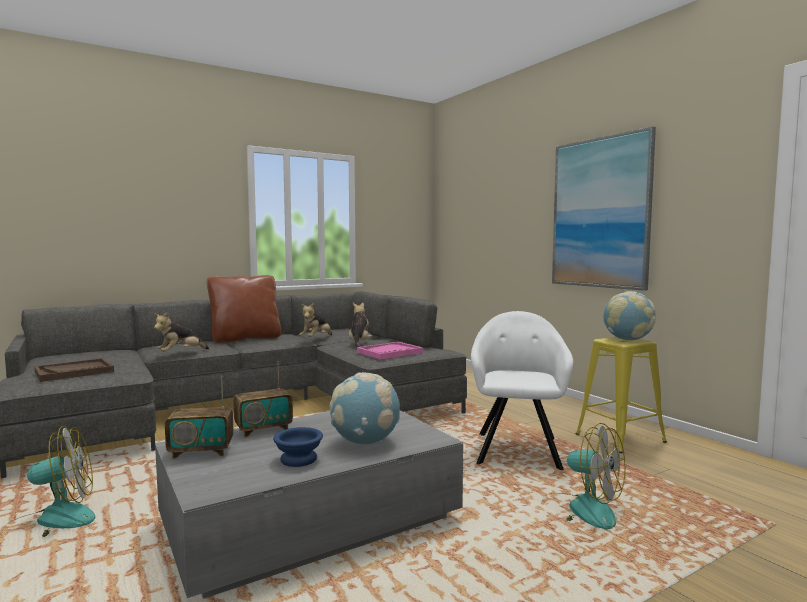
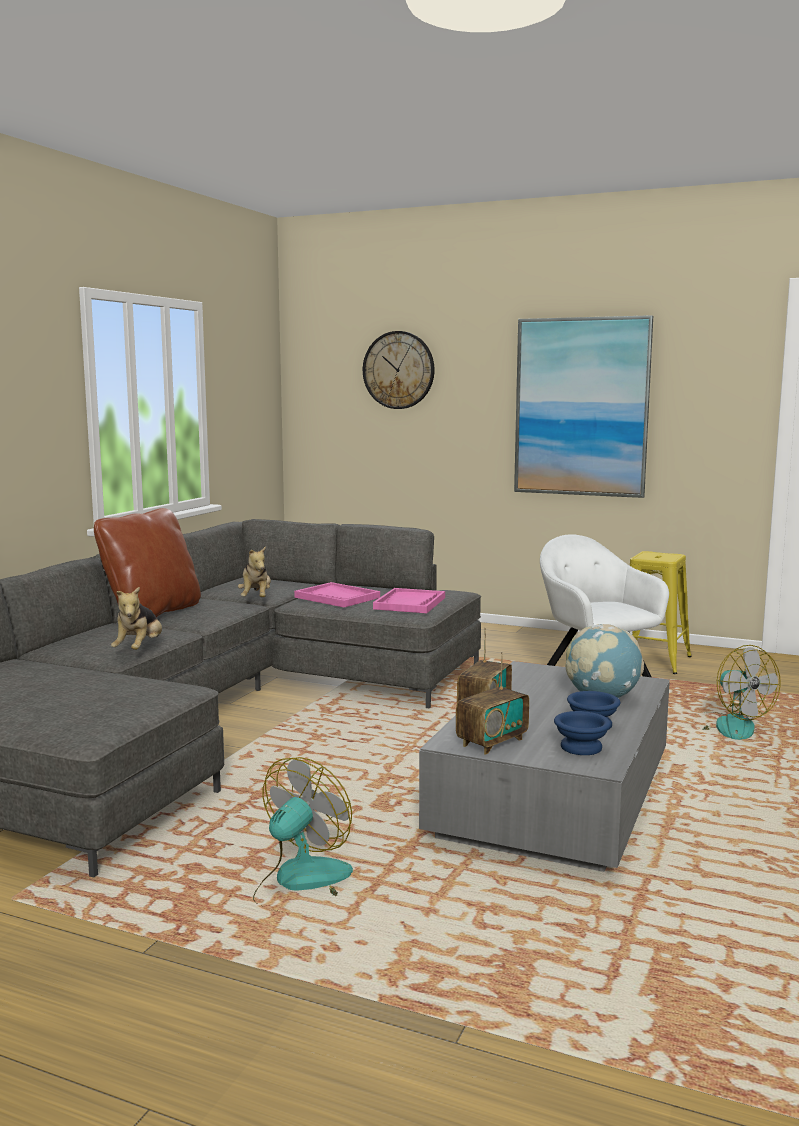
camera: 35 degrees left, 5 degrees up
(74, 372) = (90, 700): brown tray -> none
(240, 473) = (580, 747): none -> blue bowl
(359, 343) = (337, 597): plush toy -> pink tray
(489, 195) = (398, 370): none -> wall clock
(580, 510) = (726, 726): fan -> fan turned 60 degrees clockwise
(628, 340) = (659, 555): globe -> none

